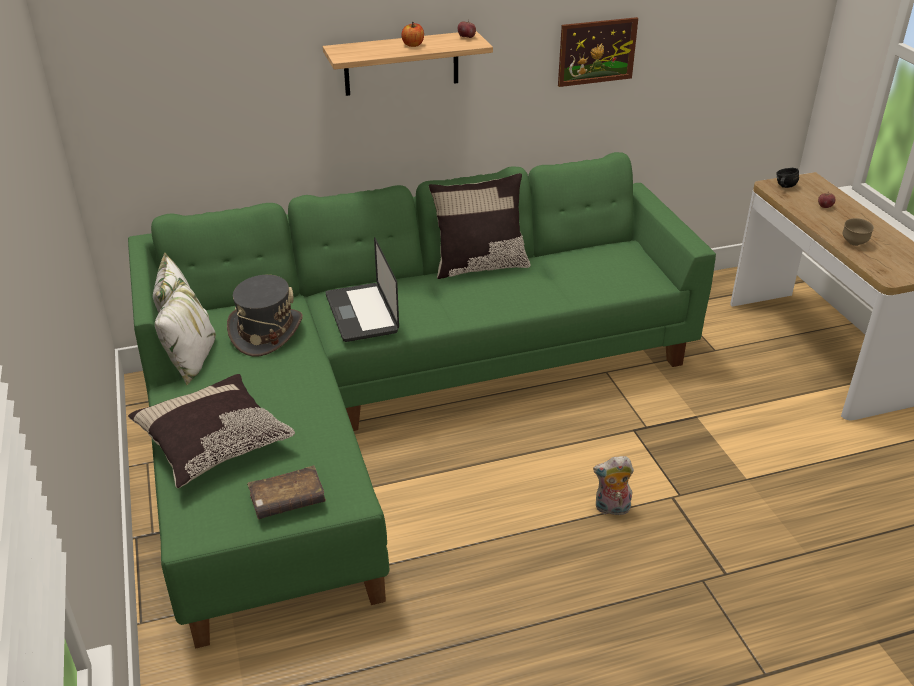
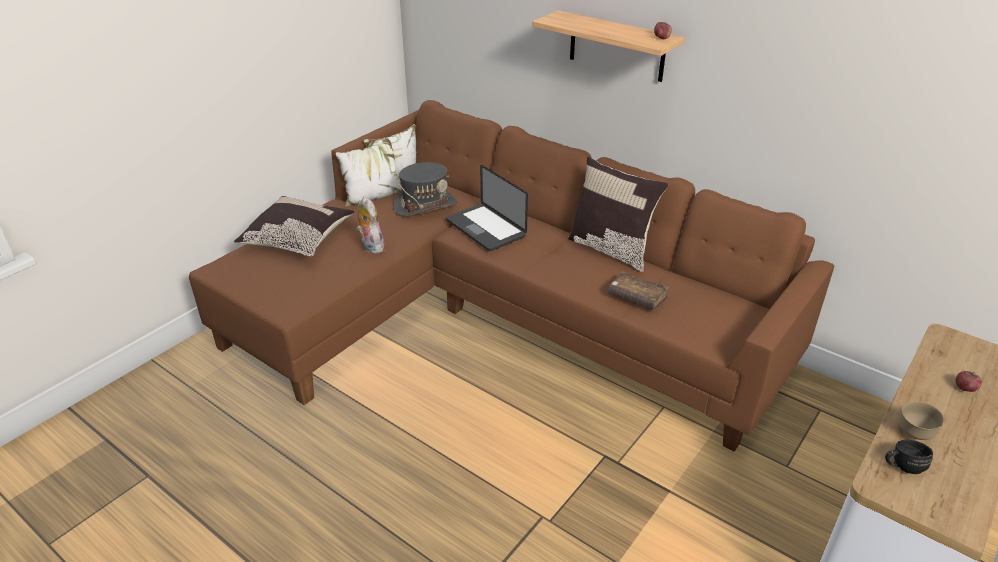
camera: 55 degrees right, 0 degrees up
(287, 500) = (265, 288): brown book -> brown book (637, 297)
(361, 313) = (485, 228): laptop -> laptop turned 75 degrees counterclockwise
(391, 409) = (491, 318): green sofa -> brown sofa
(413, 45) = (611, 29): apple -> none
(597, 51) = (808, 101): picture -> none
(611, 509) = (492, 482): plush toy -> plush toy (370, 247)
(783, 187) = (958, 346): black mug -> black mug (902, 466)

